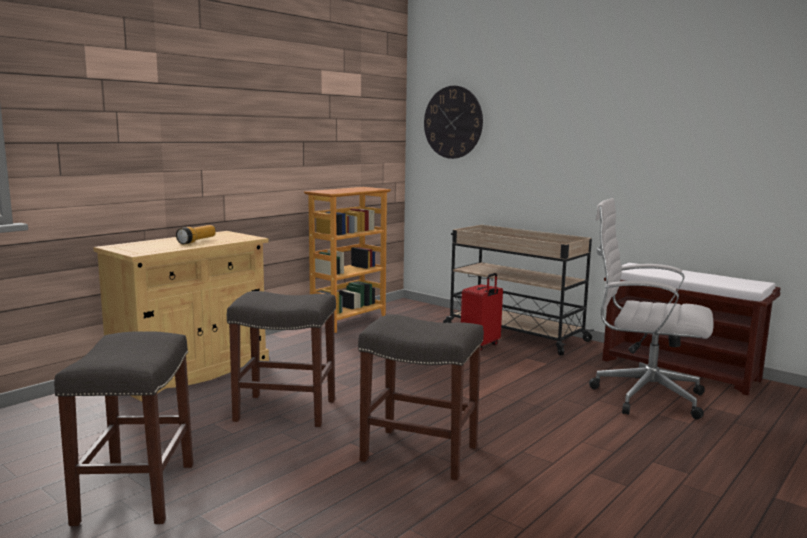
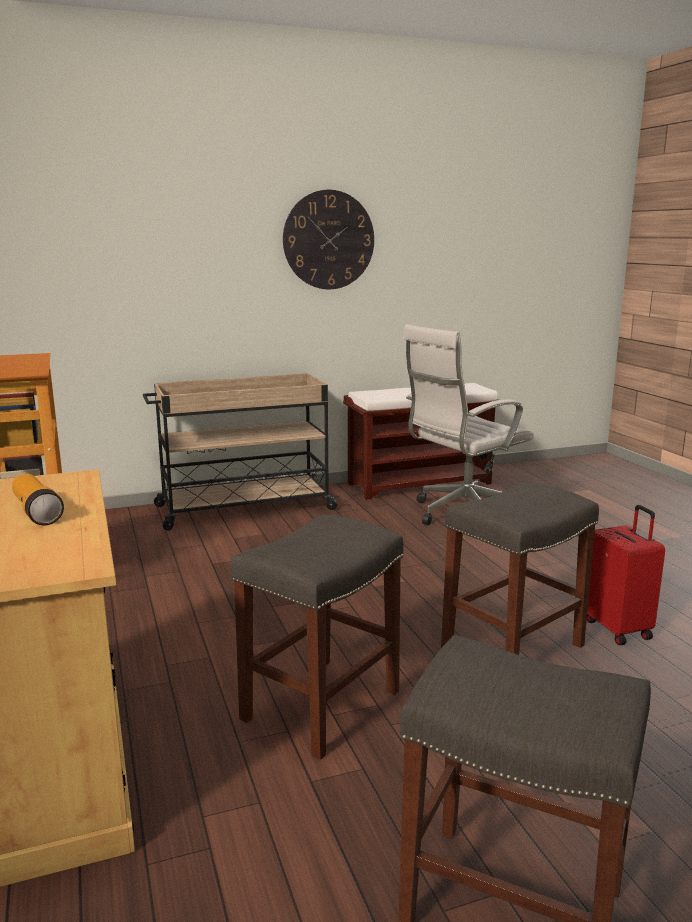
camera: 60 degrees left, 5 degrees up
(453, 122) = (74, 240): wall clock -> wall clock (328, 240)
(480, 345) = (256, 532): red suitcase -> red suitcase (618, 628)

